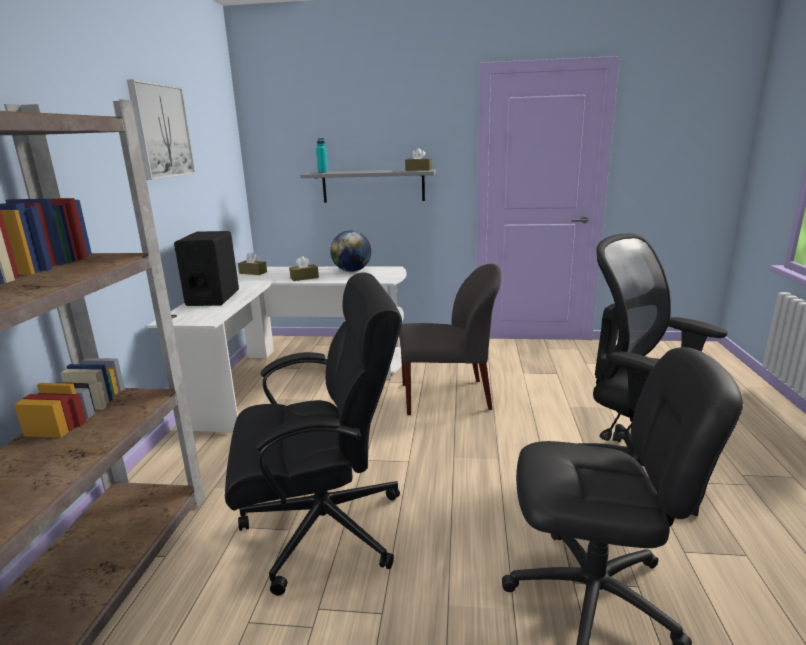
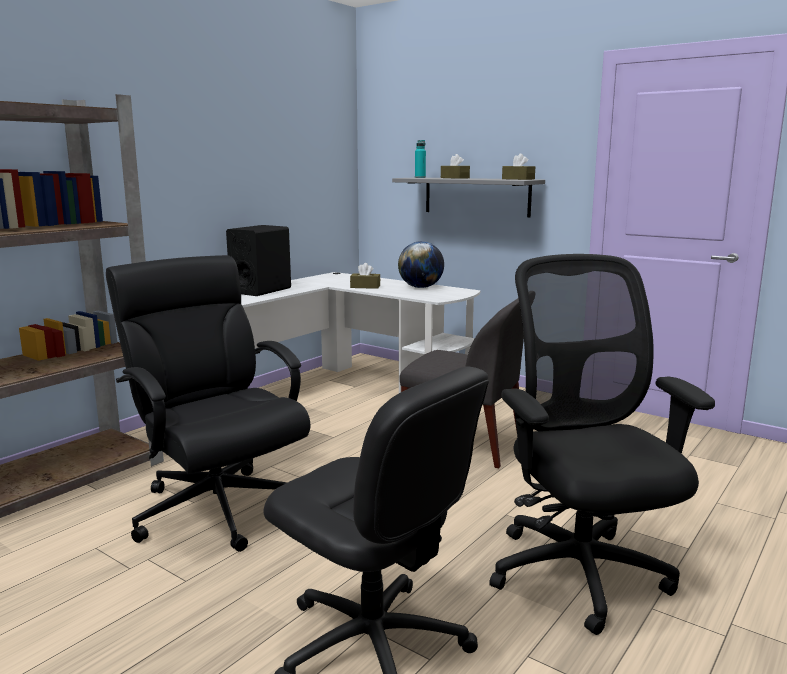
camera: 30 degrees right, 5 degrees down
(161, 131) = (239, 127): picture -> none
(253, 272) = (330, 277): brown tissue box -> brown tissue box (454, 178)
(323, 528) = (218, 510): black office chair -> black office chair turned 150 degrees counterclockwise

